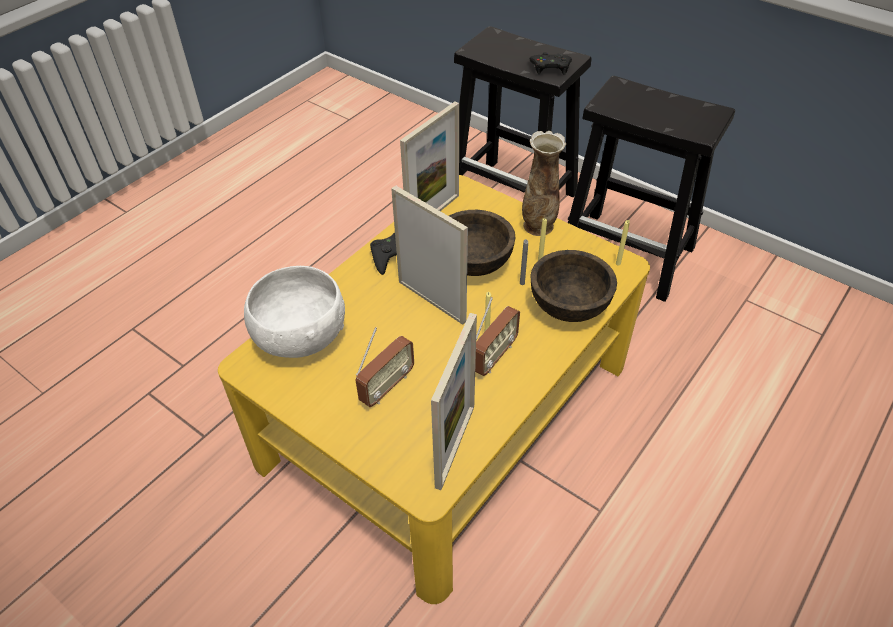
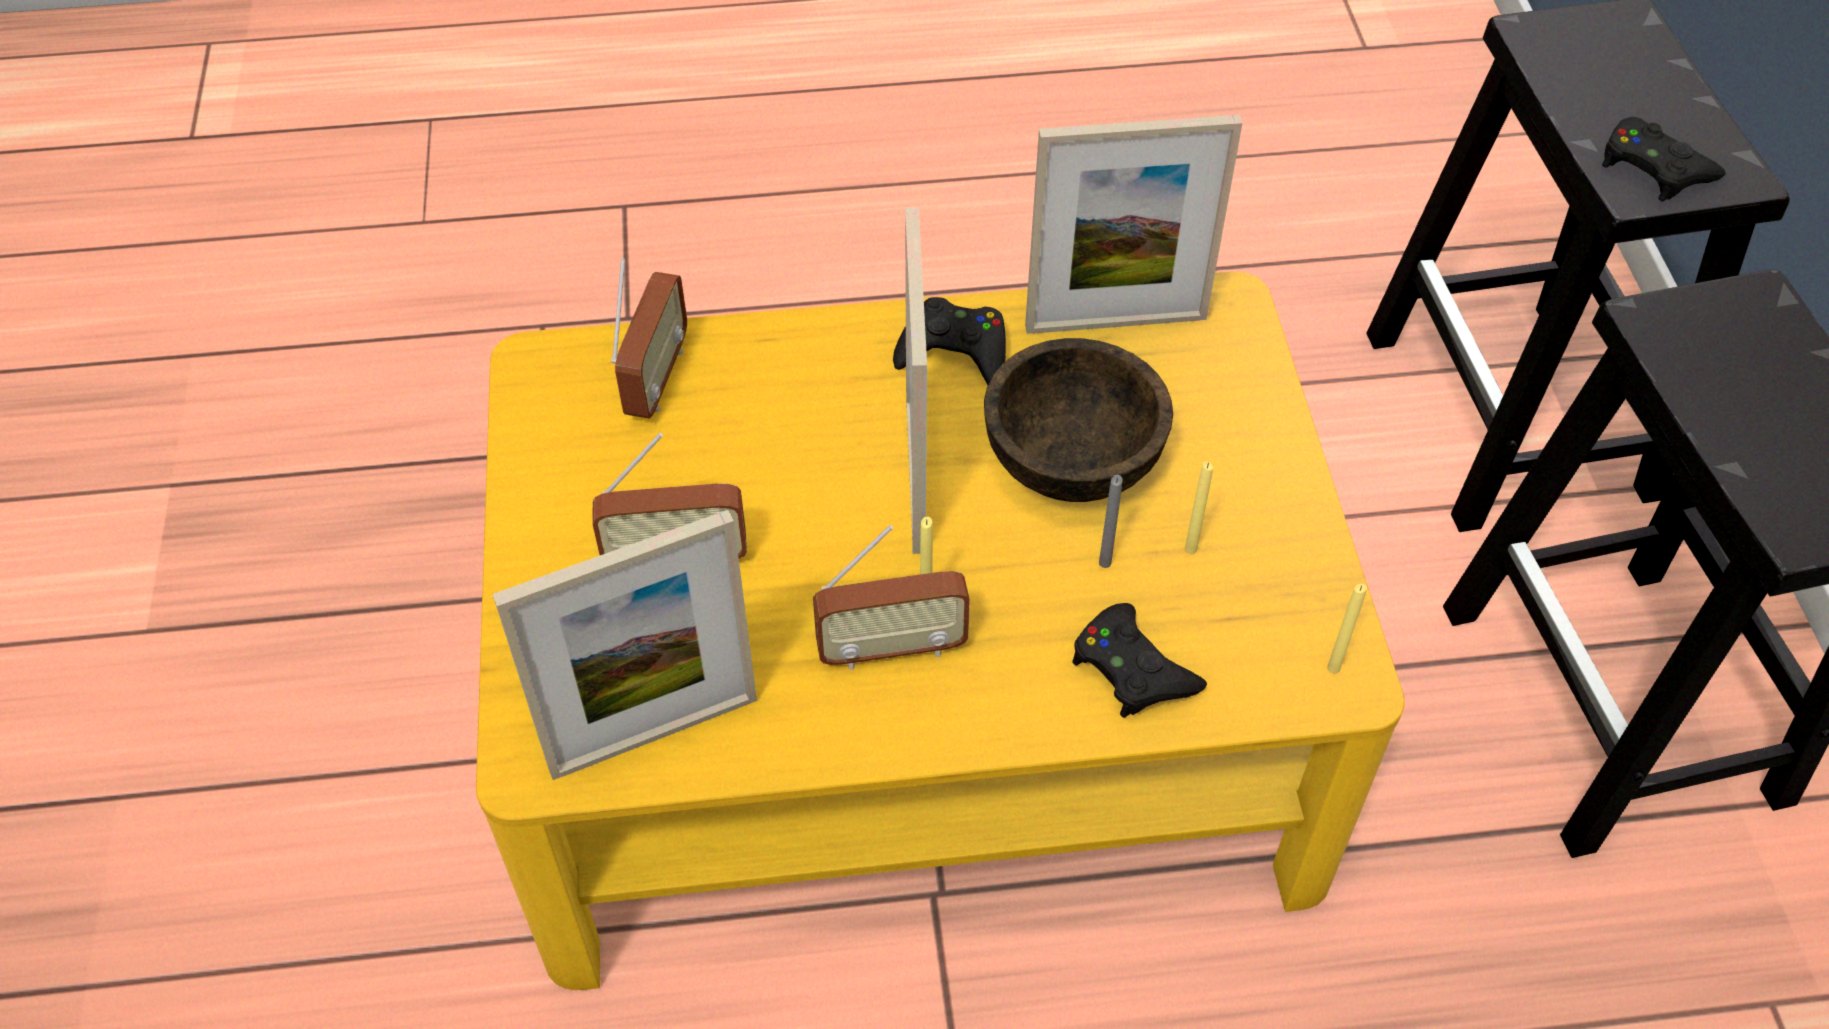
camera: 45 degrees right, 5 degrees up
(300, 337) = (656, 379): white bowl -> radio
(538, 226) = (1276, 483): vase -> none
(569, 306) = (1132, 669): brown bowl -> black game controller

